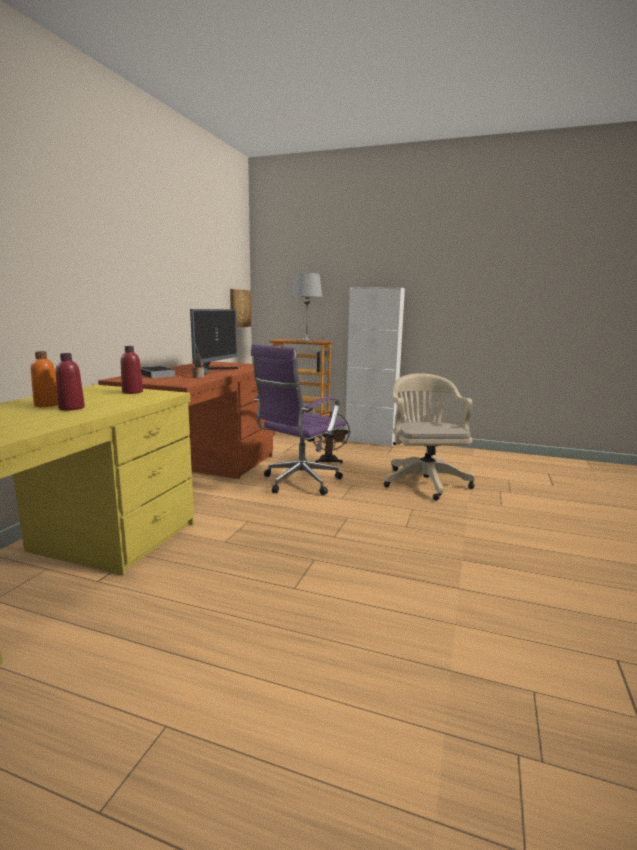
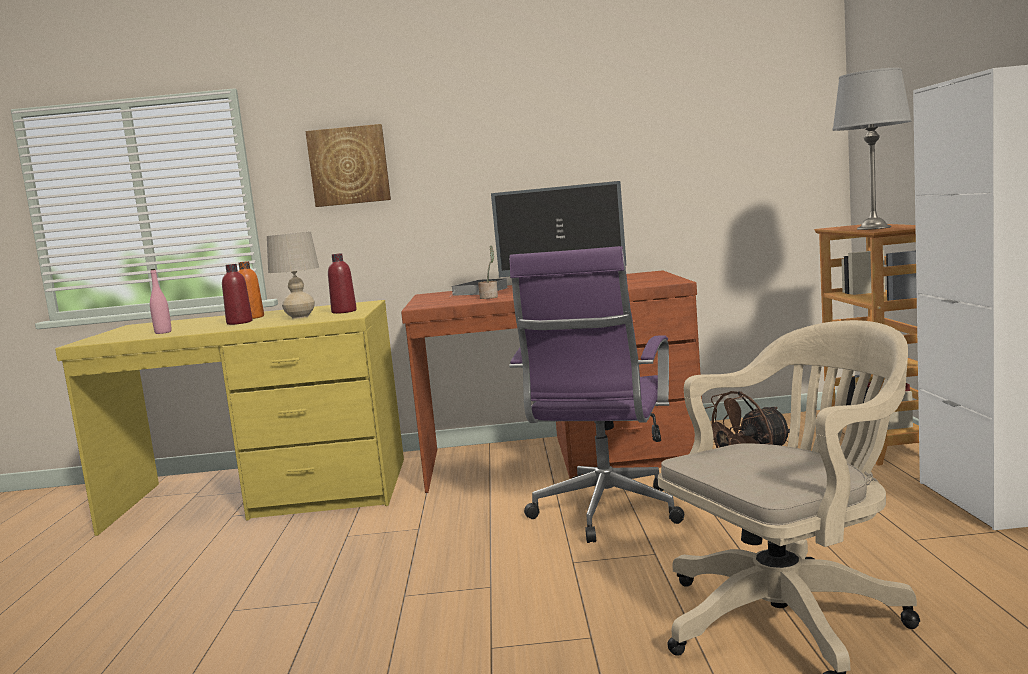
camera: 70 degrees right, 5 degrees down
(30, 424) = (163, 332): none -> pink bottle
(114, 398) = (300, 317): none -> beige table lamp
(239, 308) = (795, 166): picture -> picture (349, 166)
(298, 483) = (605, 514): purple office chair -> purple office chair turned 90 degrees counterclockwise

